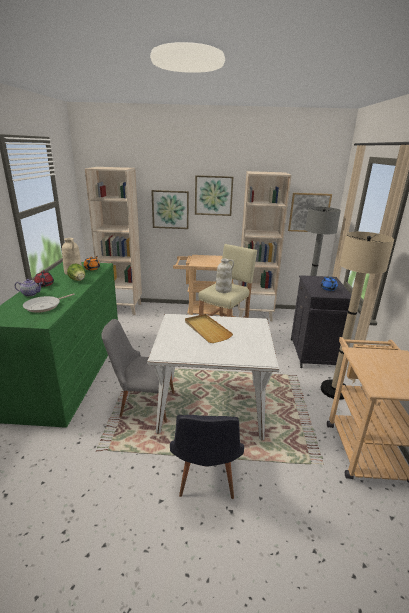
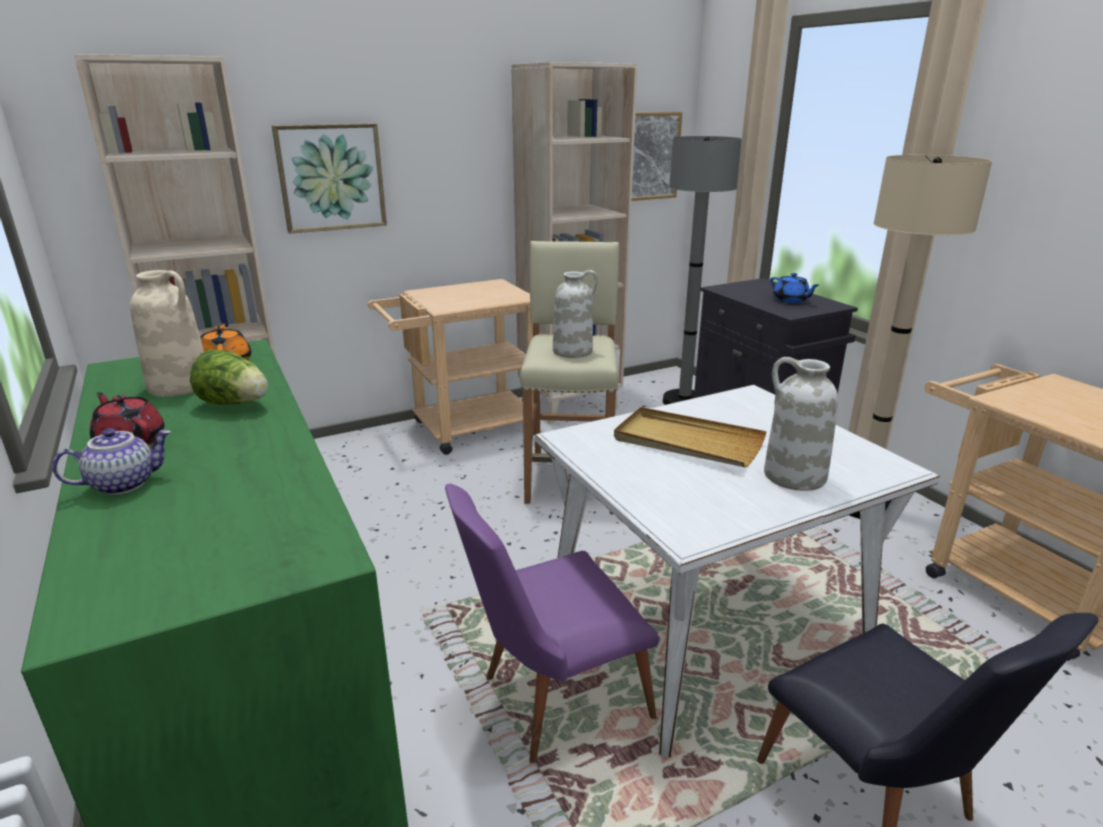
camera: 30 degrees left, 0 degrees up
(44, 306) = (243, 505): frying pan -> none
(142, 404) = (550, 700): grey chair -> purple chair
(213, 195) = (439, 131): picture -> none
(223, 351) = (793, 476): none -> white vase

